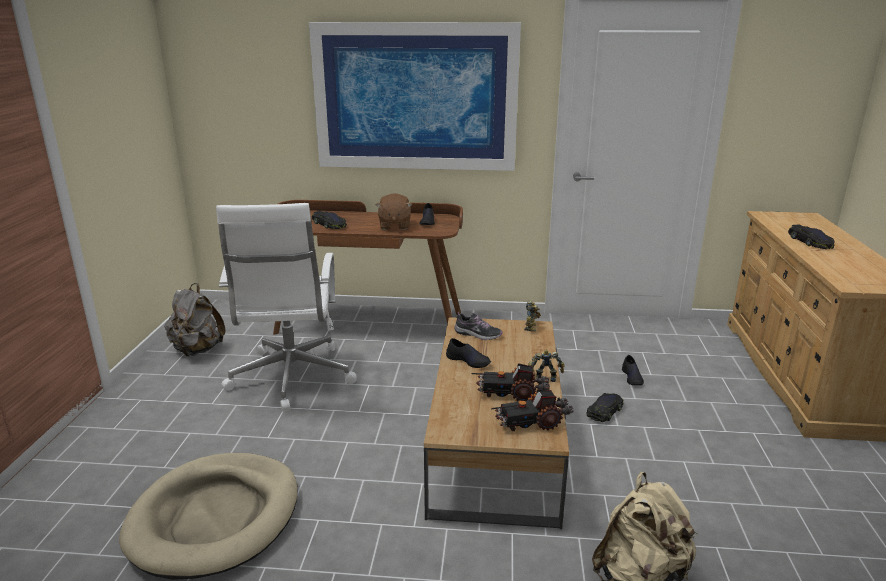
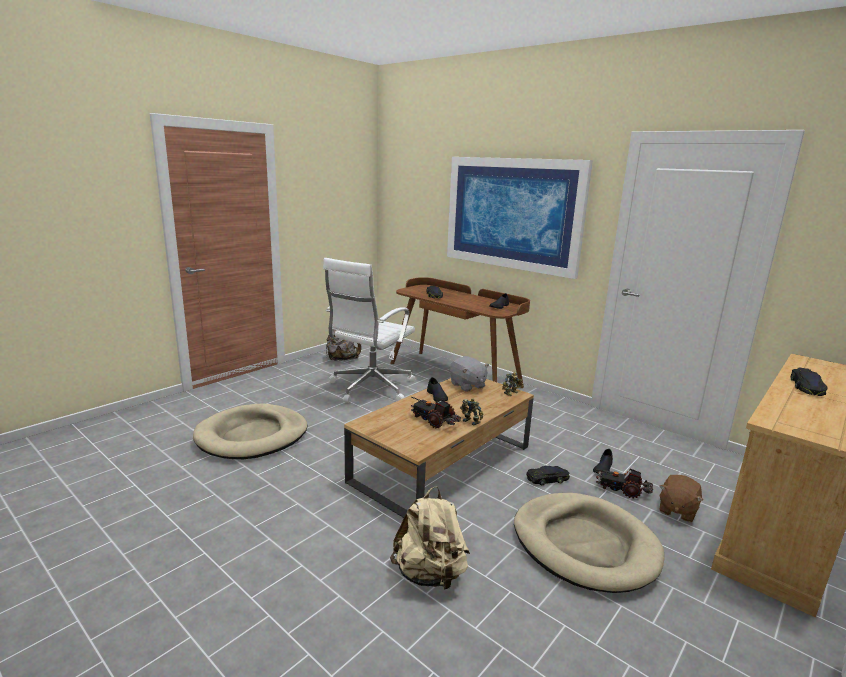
camera: 35 degrees right, 5 degrees down
(394, 226) = (472, 304): brown plush toy -> brown plush toy (677, 510)
(477, 334) = (467, 385): shoe -> grey plush toy
(531, 422) = (421, 439): toy truck -> toy truck (621, 489)
(709, 464) = (584, 545): none -> beige dog bed

